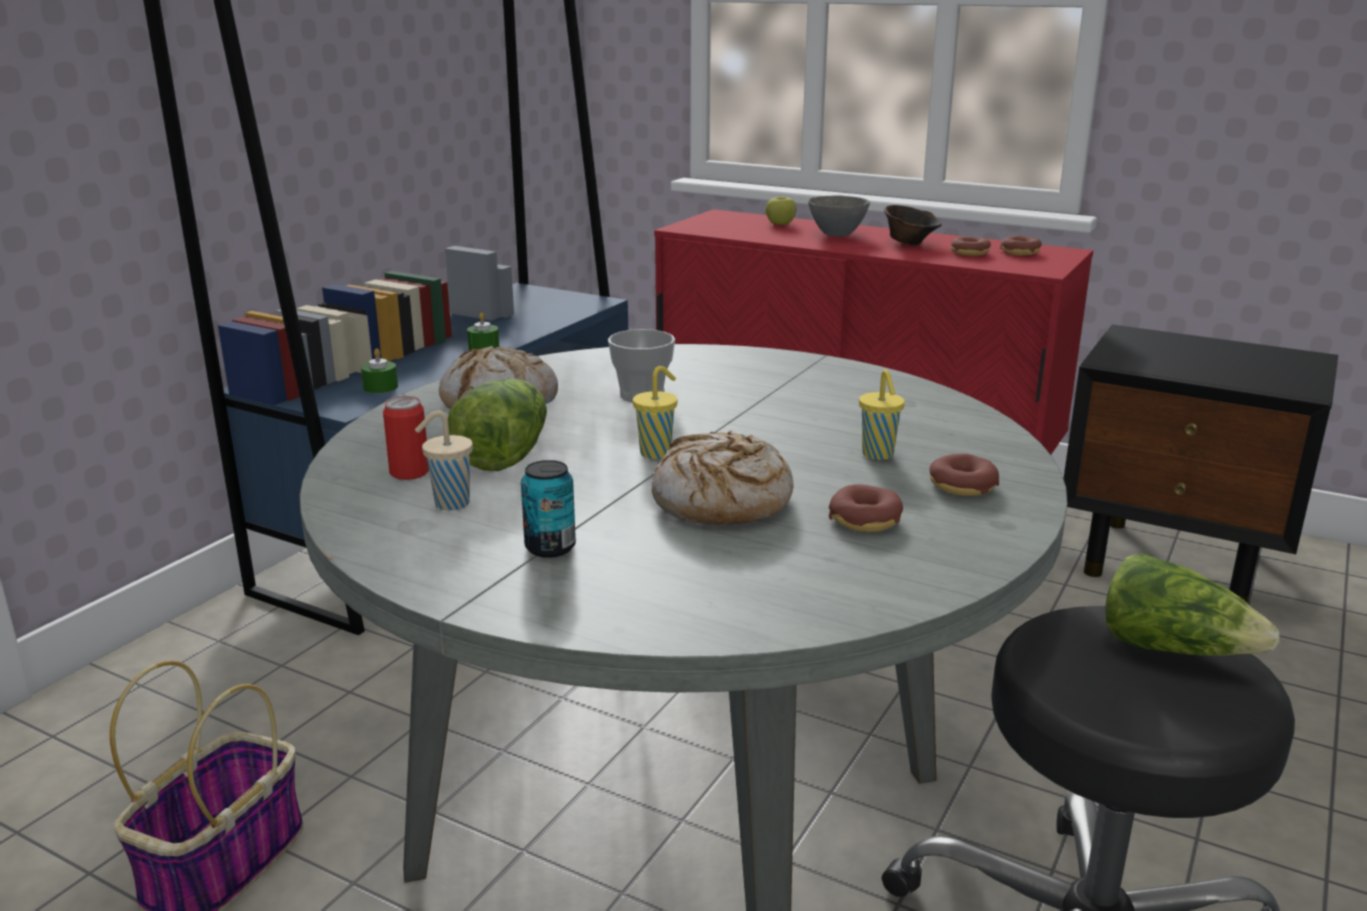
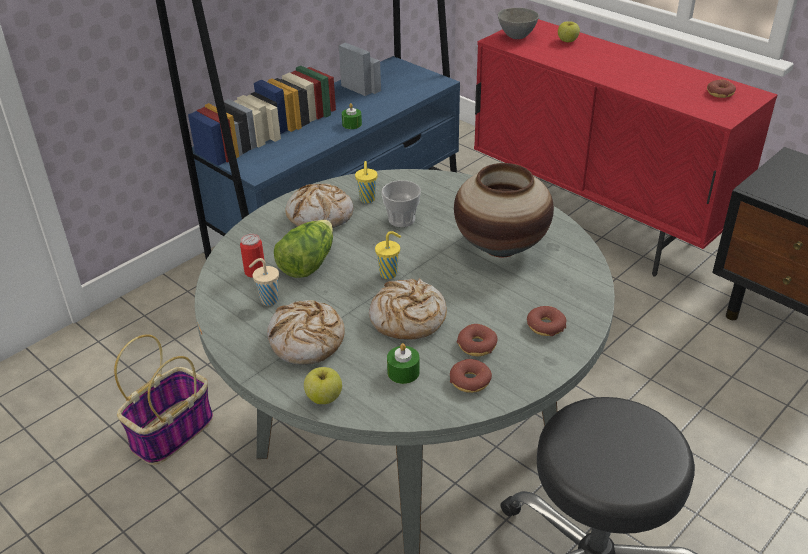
camera: 15 degrees right, 15 degrees up
(380, 387) = (281, 156): green candle -> green candle (403, 372)
(550, 547) = (307, 341): can -> bread
(624, 619) = (324, 397): none -> apple
(823, 409) = (500, 247): none -> vase
(836, 235) = (600, 58): grey bowl -> grey bowl (516, 36)
(878, 455) = (512, 293): yellow cup -> yellow cup (367, 200)
(909, 243) = (646, 74): brown bowl -> none
(969, 253) = (682, 90): donut -> donut (470, 381)
(1174, 649) = (643, 437): lettuce -> none

